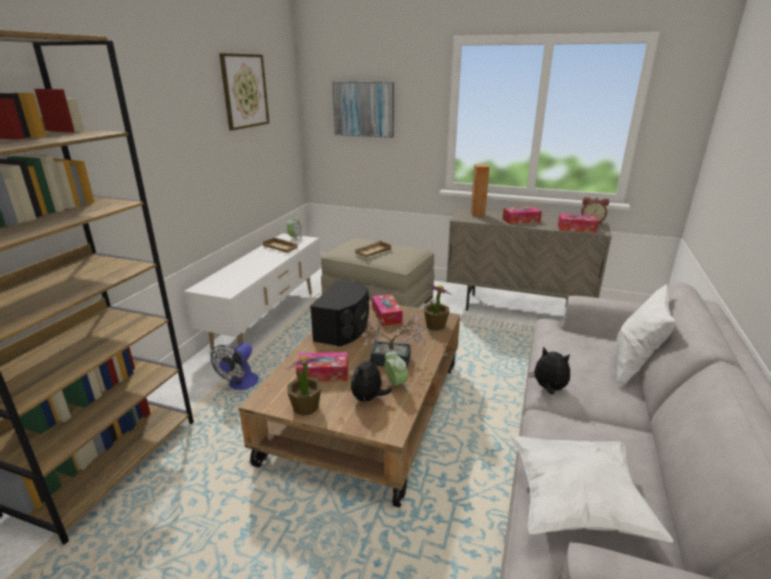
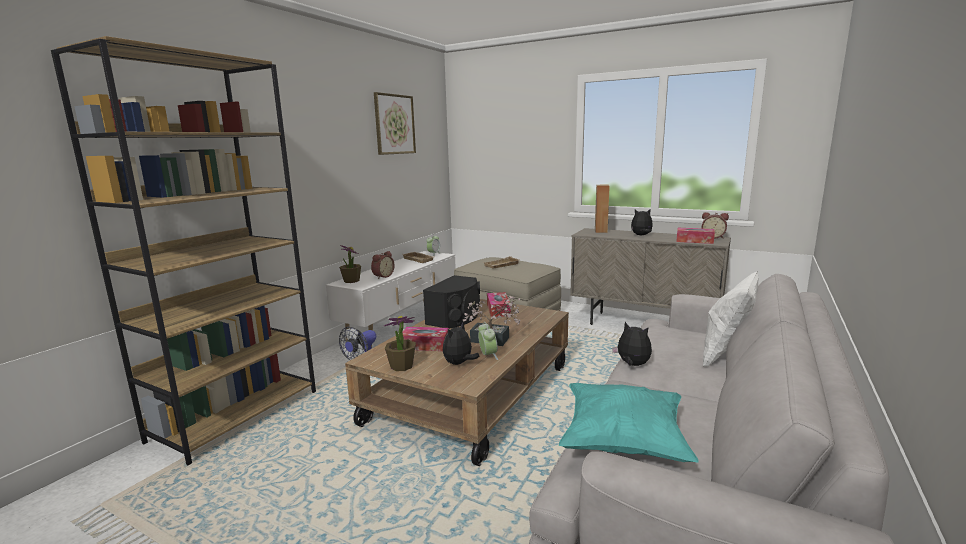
camera: 10 degrees right, 10 degrees down
(247, 275) = (382, 276): none -> alarm clock
(364, 109) = (501, 142): picture -> none
(435, 326) = (541, 319): potted plant -> potted plant (351, 281)
(521, 220) = (641, 235): tissue box -> plush toy
(576, 504) = (623, 442): white pillow -> turquoise pillow

